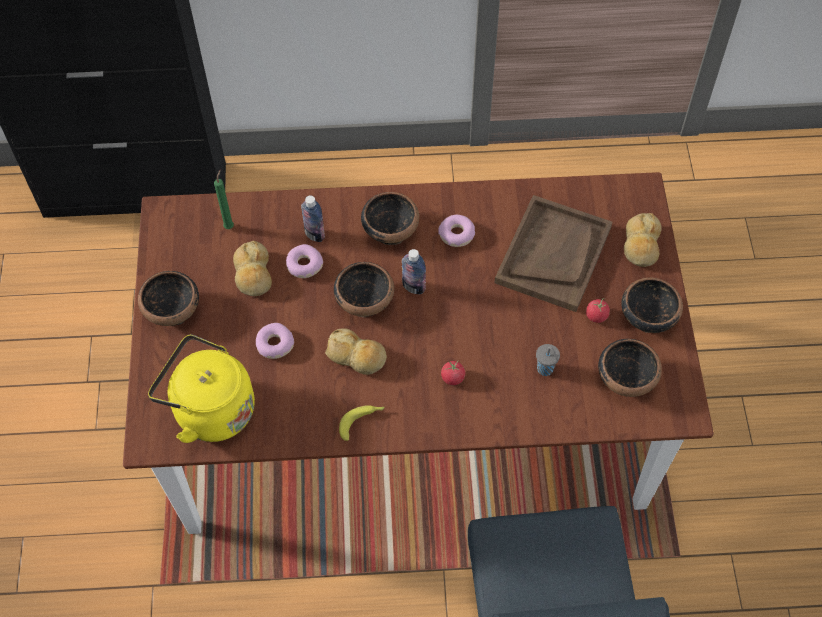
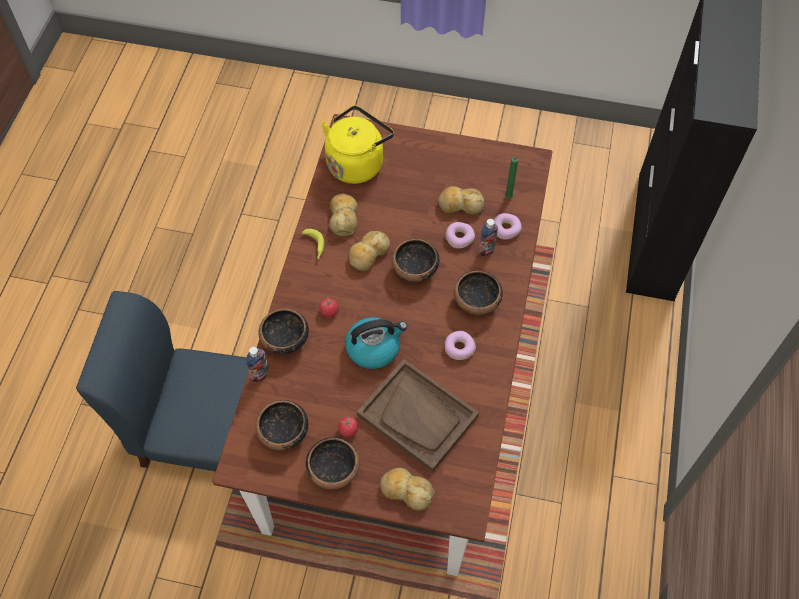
camera: 105 degrees right, 0 degrees up
(173, 310) = (444, 154): bowl -> bowl (285, 340)
(274, 344) = (395, 207): donut -> donut (506, 229)
(307, 400) = (343, 218): none -> bread
(413, 287) = (417, 305): bottle -> bottle (260, 374)
(486, 317) = (374, 348): none -> kettle
(545, 370) = (312, 376): grey cup -> none

